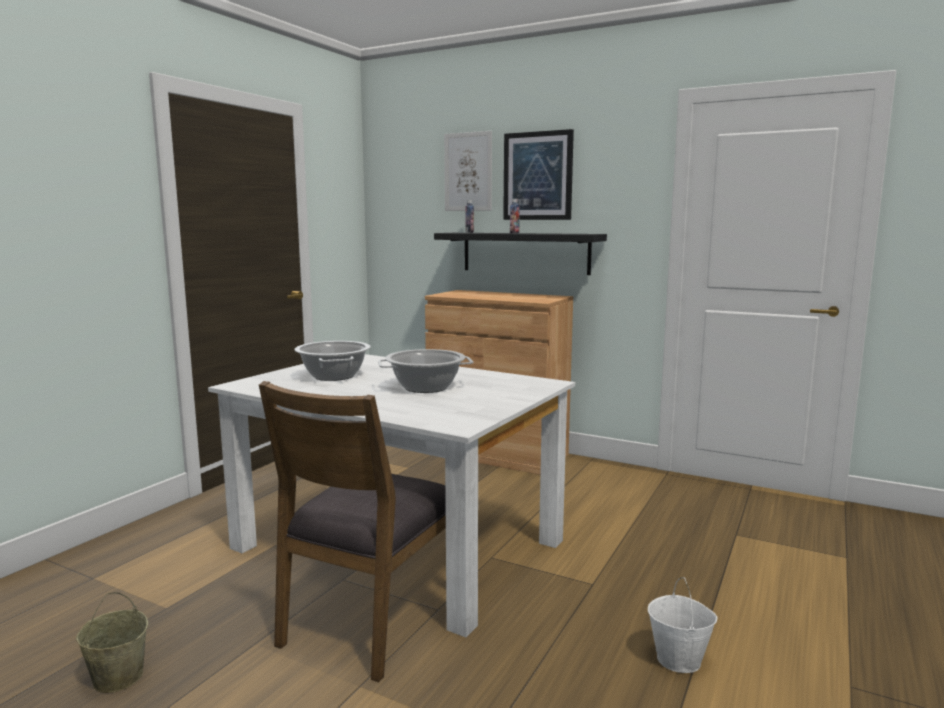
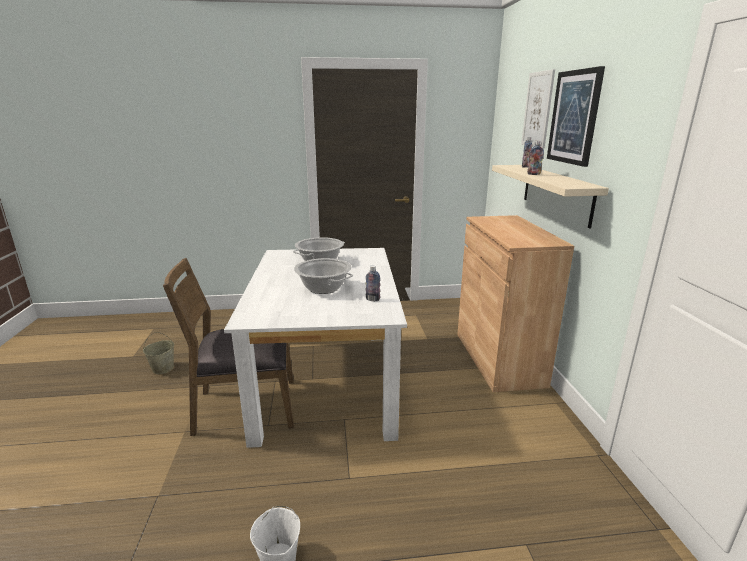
camera: 55 degrees right, 10 degrees up
(497, 379) = (372, 299): none -> bottle
(525, 253) = (556, 193): black shelf -> beige shelf

